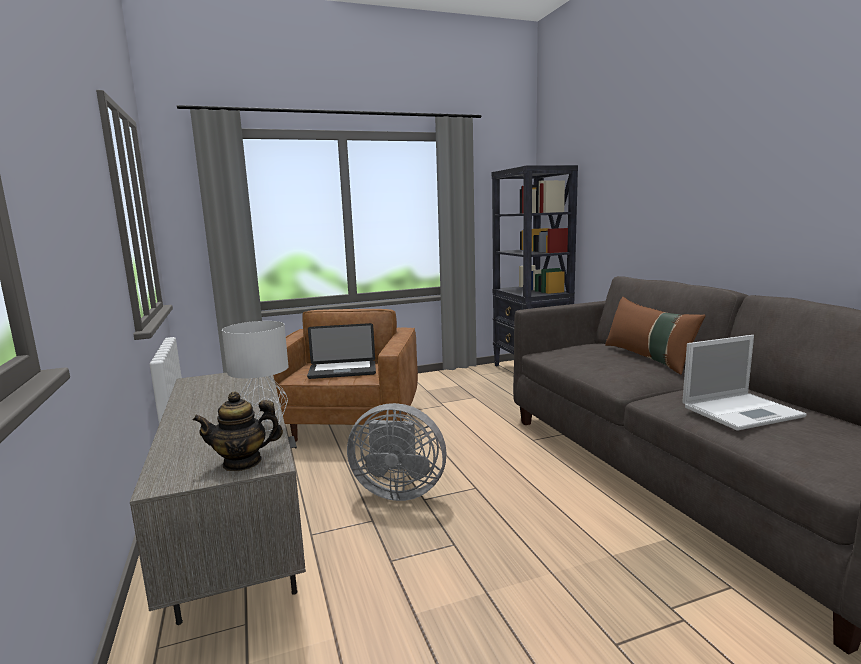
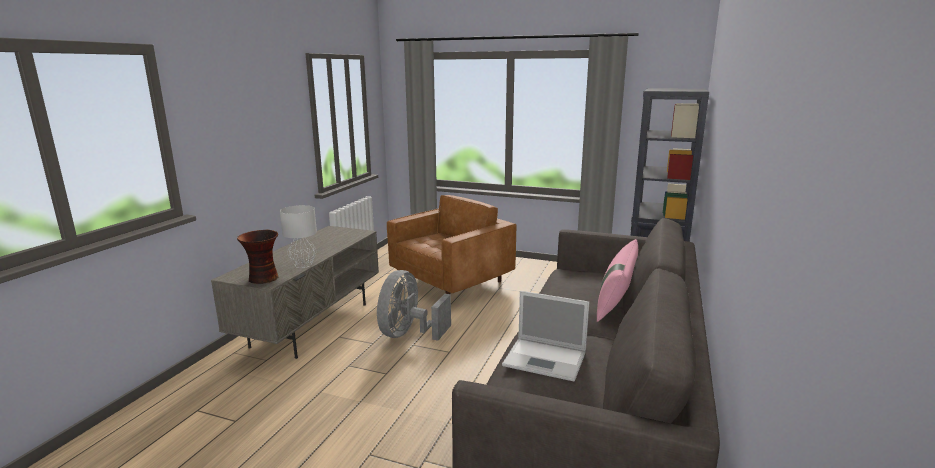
camera: 40 degrees right, 5 degrees up
(242, 462) = (263, 279): teapot -> vase
(342, 371) = (438, 244): laptop -> none
(398, 490) = (409, 334): grey fan -> grey fan turned 60 degrees clockwise
(648, 358) = (615, 301): brown pillow -> pink pillow

